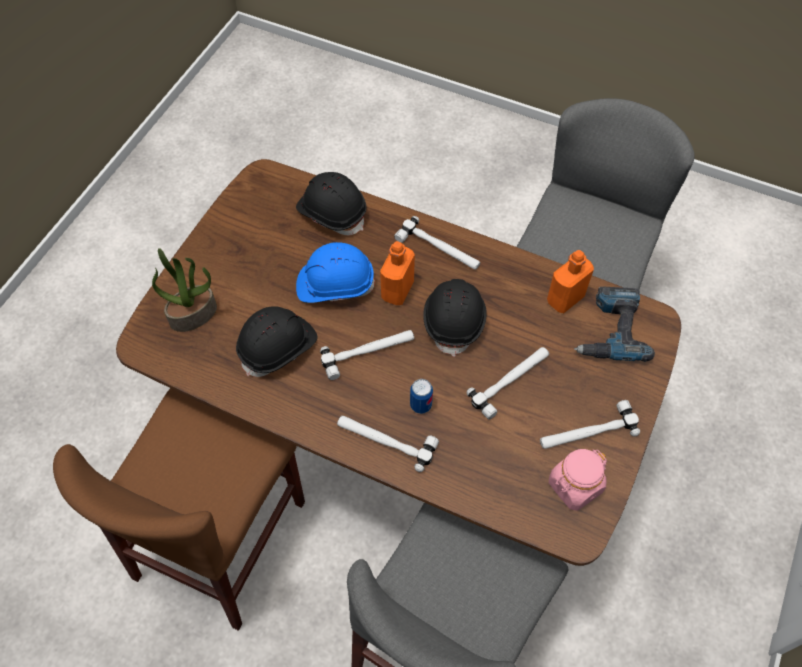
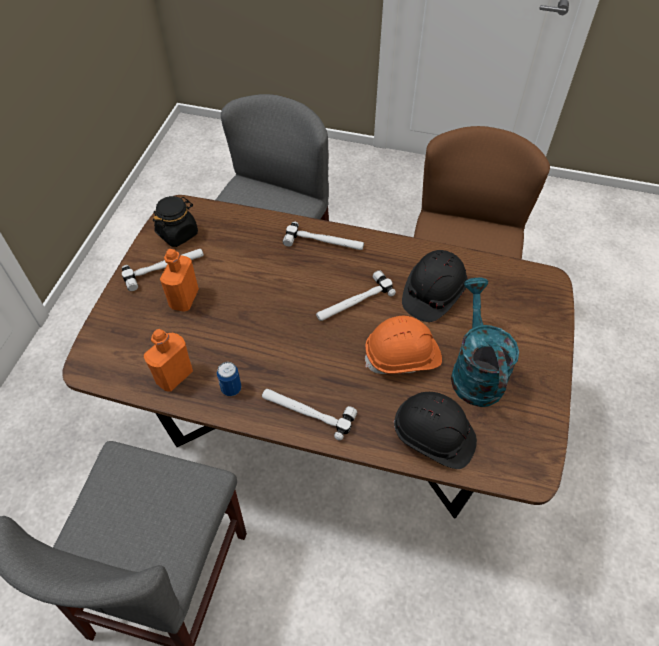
camera: 170 degrees right, 5 degrees down
(193, 314) = (520, 311): potted plant -> none
(270, 261) = (475, 371): none -> turquoise watering can
(335, 284) = (403, 357): blue hard hat -> orange hard hat
(397, 290) = (341, 360): orange bottle -> orange bottle (184, 299)
(420, 405) = (301, 269): can -> can (231, 388)
(454, 320) = (281, 339): black hard hat -> none
(511, 381) = (227, 296): hammer -> none
(574, 486) = (178, 233): pink jar -> black jar
(610, 330) = (133, 352): power drill -> none

